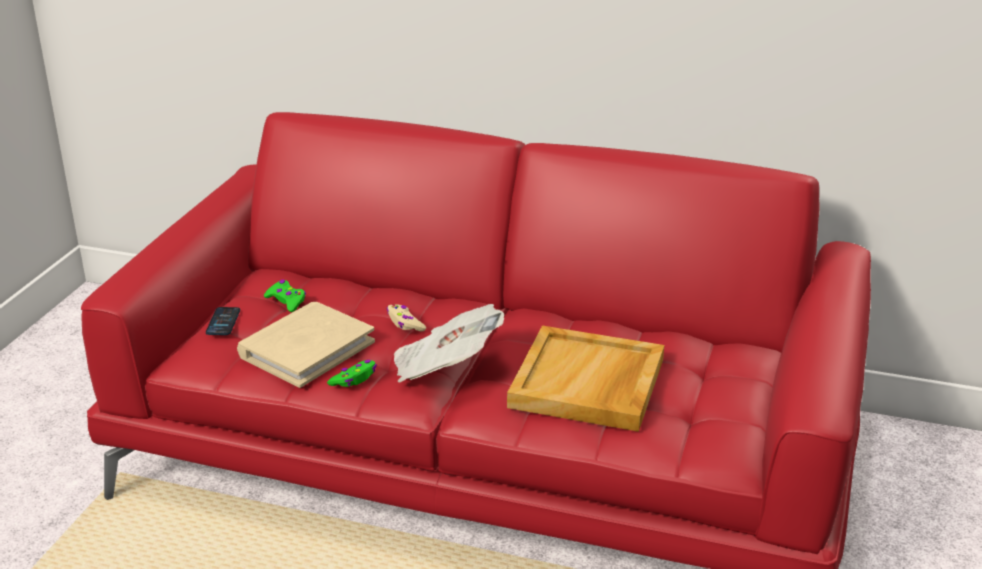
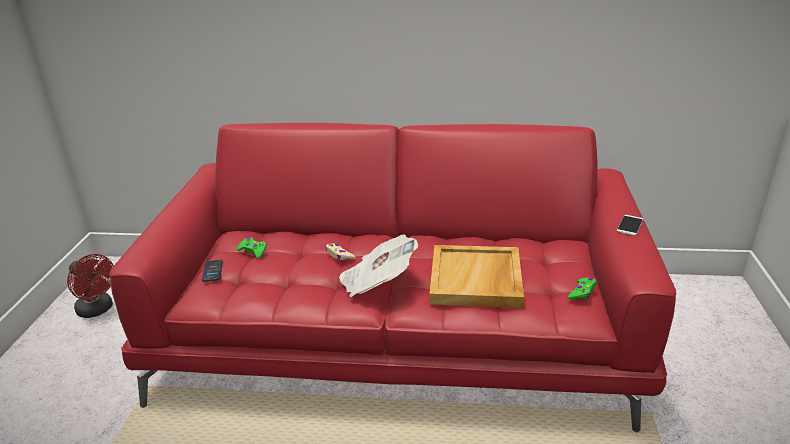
camera: 10 degrees left, 0 degrees up
(73, 360) = (98, 310): none -> red fan
(306, 349) = (277, 282): beige book -> none
(354, 379) = (317, 299): green game controller -> green game controller (582, 292)
(829, 334) = (630, 225): none -> phone

